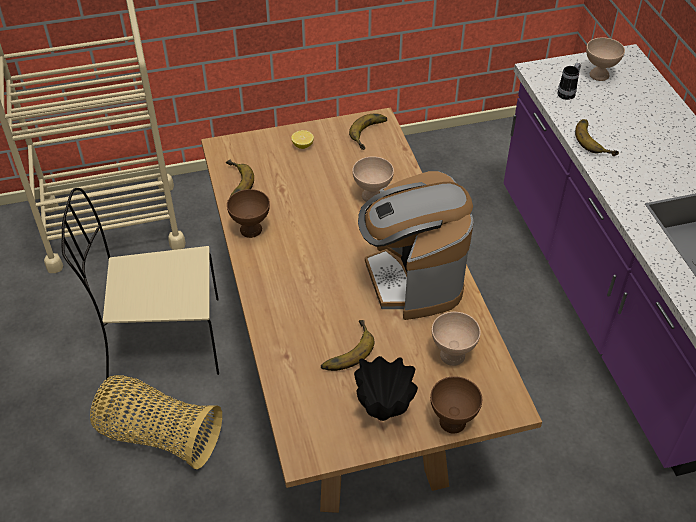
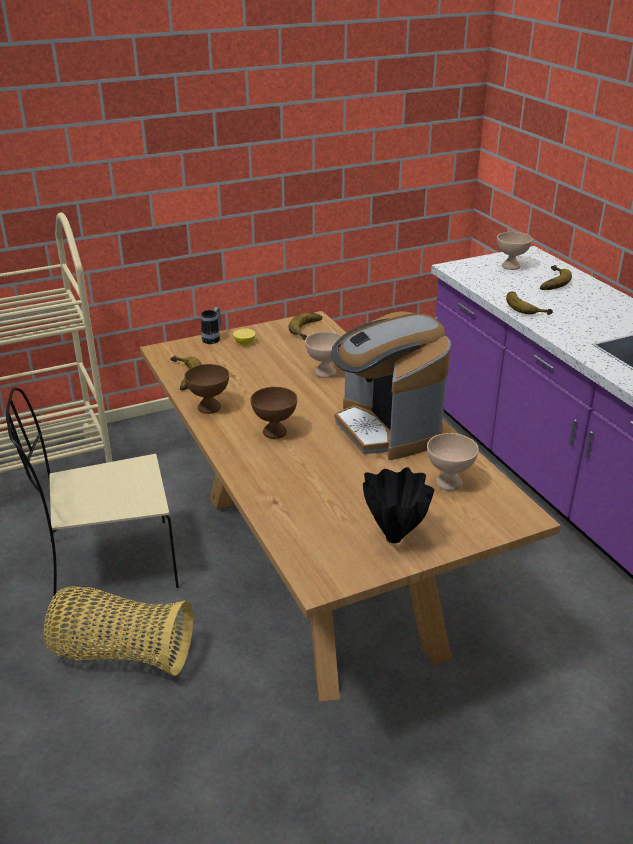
camera: 10 degrees left, 15 degrees down
(344, 349) = (335, 490): banana -> banana (549, 281)
(451, 422) = (468, 536): brown bowl -> brown bowl (274, 432)
(568, 93) = (488, 279): mug -> mug (213, 339)

